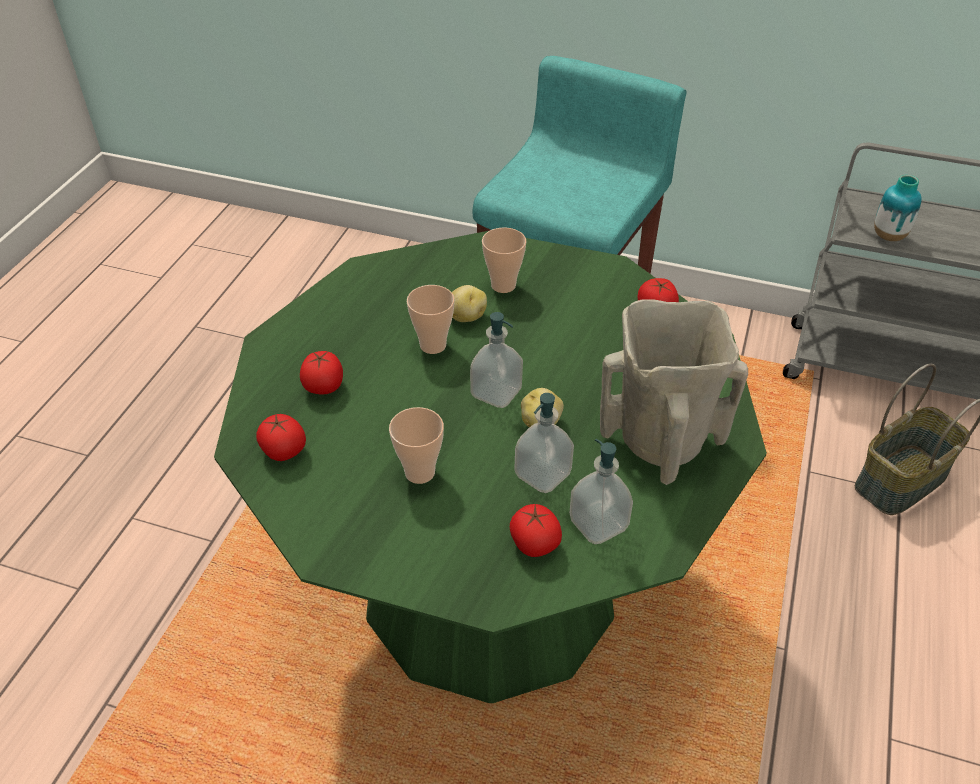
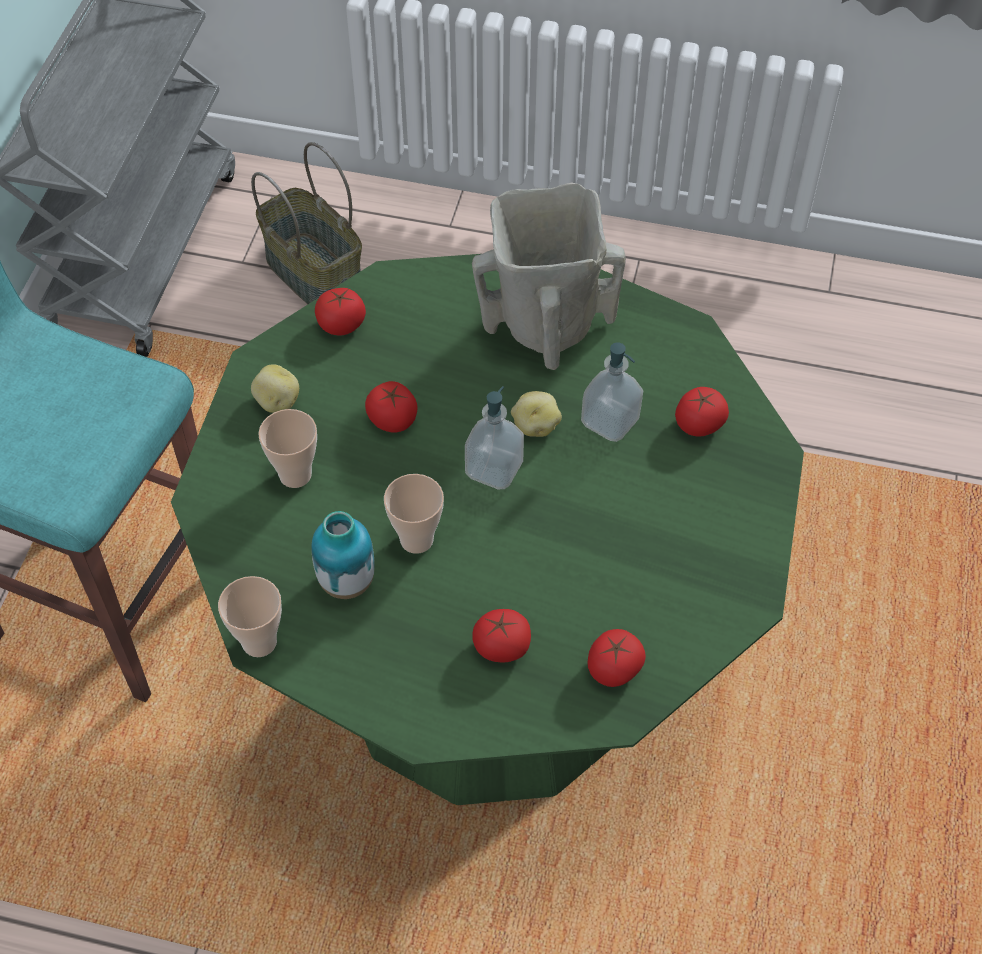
camera: 95 degrees left, 10 degrees up
(420, 472) = (625, 529): cup -> cup (259, 642)
(466, 316) = (359, 510): potato -> potato (277, 402)
(553, 336) = (393, 420): none -> tomato
(598, 524) = (665, 376): soap dispenser -> none
(888, 236) = (105, 145): vase -> vase (347, 582)

